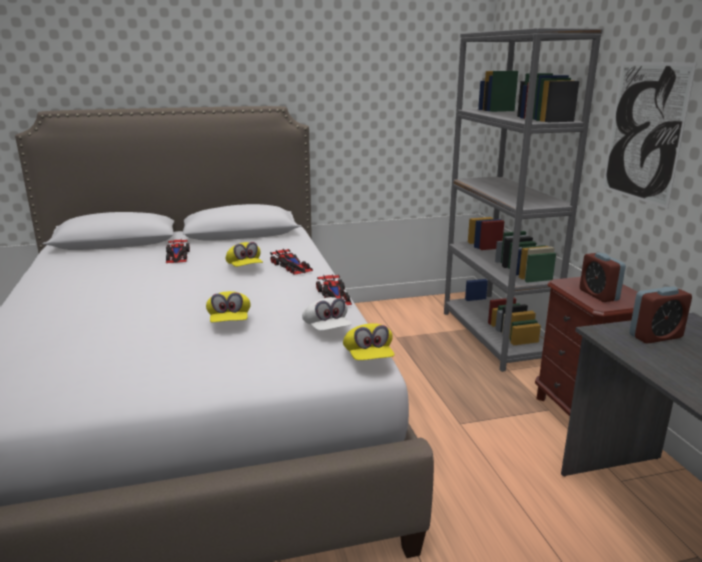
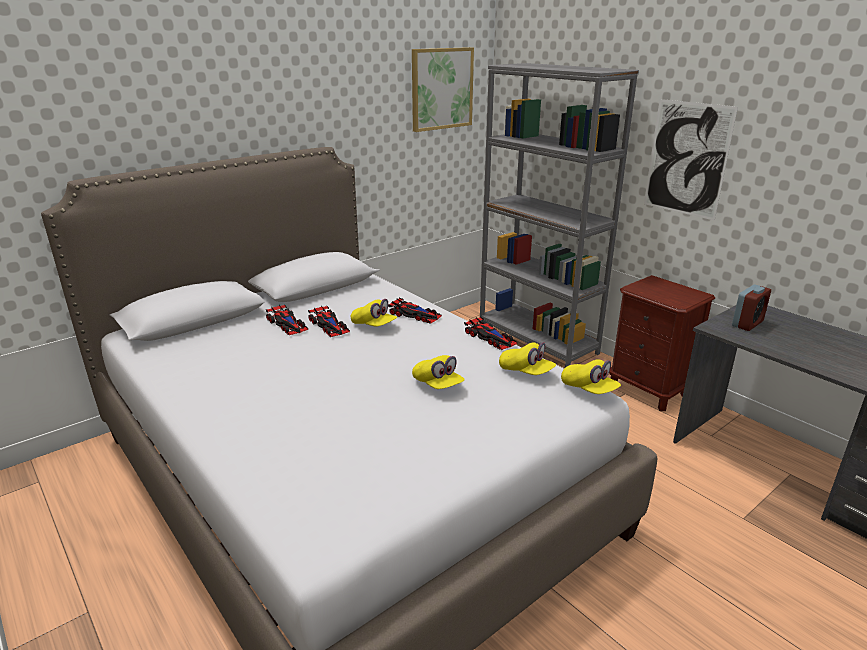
camera: 25 degrees left, 5 degrees up
(208, 262) = (329, 326): none -> toy car
(326, 329) = (526, 371): white cap -> yellow cap
(423, 61) = (441, 89): none -> picture
(598, 295) = (668, 295): alarm clock -> none

